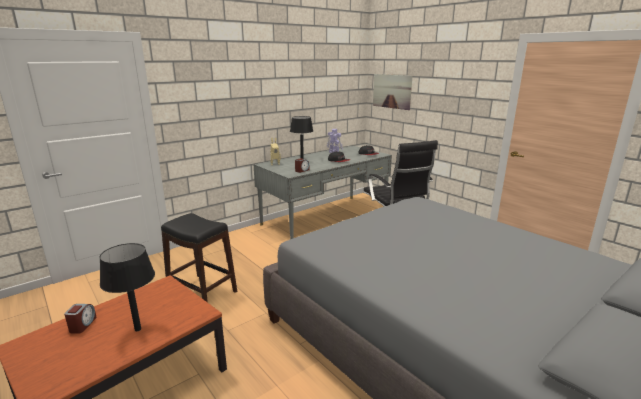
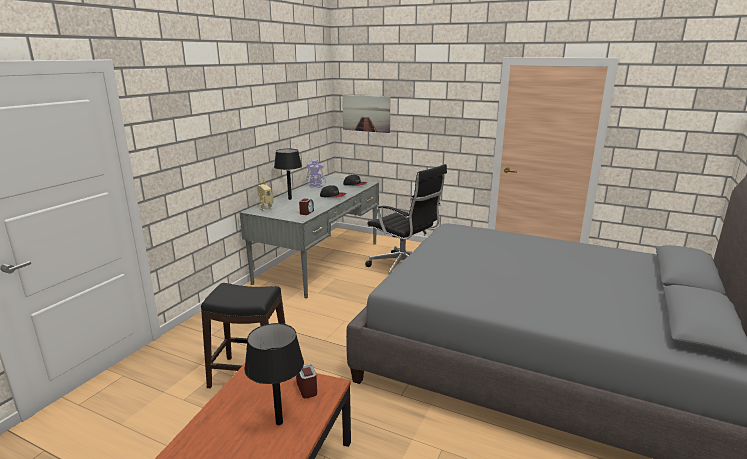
camera: 25 degrees left, 0 degrees up
(82, 325) = (206, 439): alarm clock -> alarm clock (307, 388)

